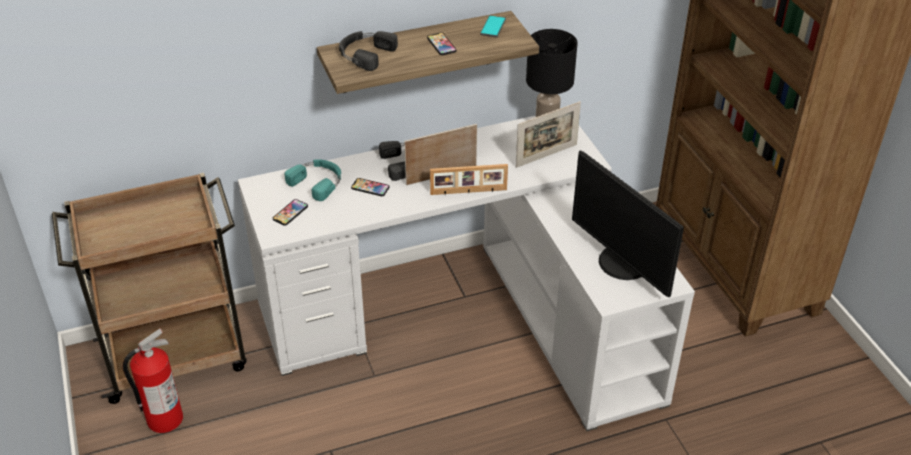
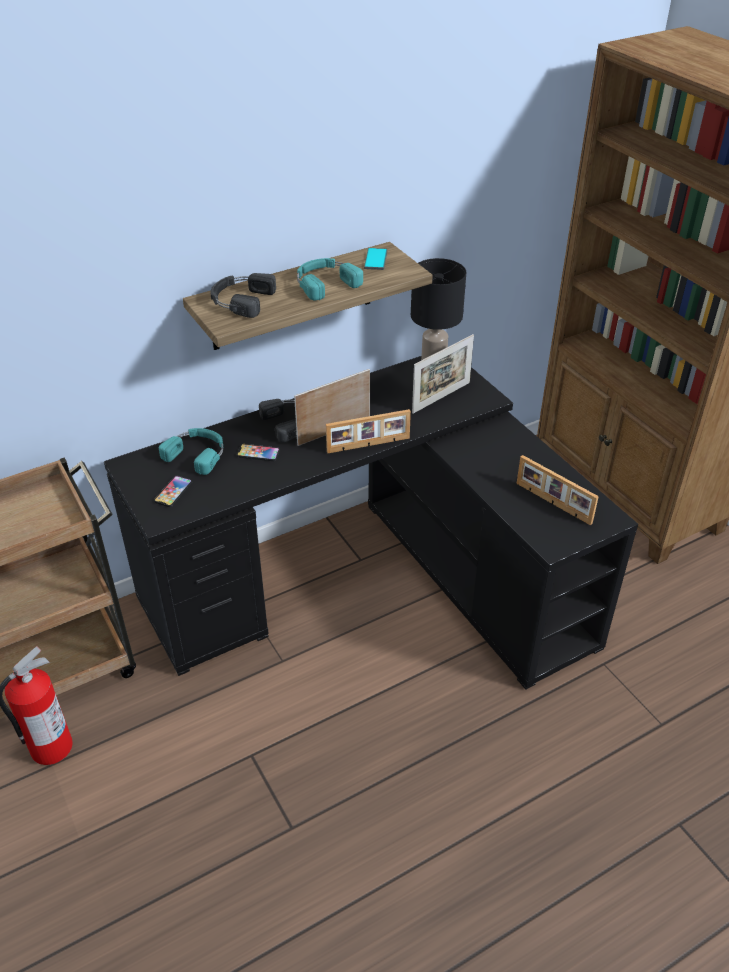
camera: 10 degrees left, 0 degrees up
(441, 44) = (324, 283): phone -> turquoise headphones
(475, 315) = (377, 578): white desk -> black desk
(622, 263) = (552, 503): monitor -> picture frame

